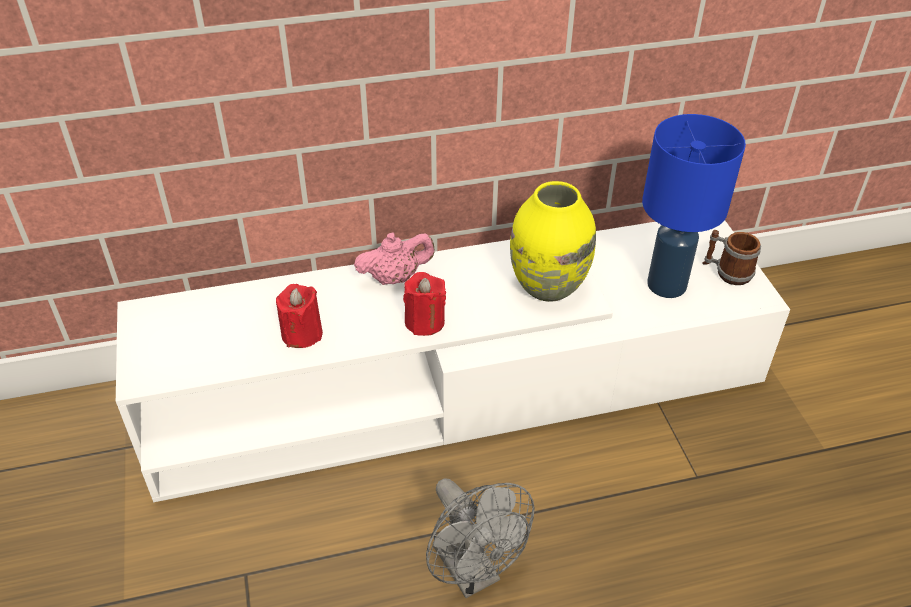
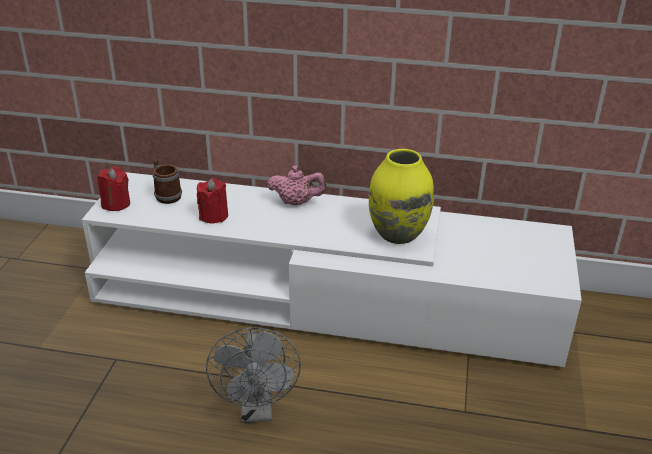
camera: 25 degrees right, 10 degrees down
(424, 322) = (296, 231): red candle -> red candle (116, 204)
(668, 285) = (492, 259): blue table lamp -> none
(727, 272) = (547, 263): mug -> mug (166, 195)

